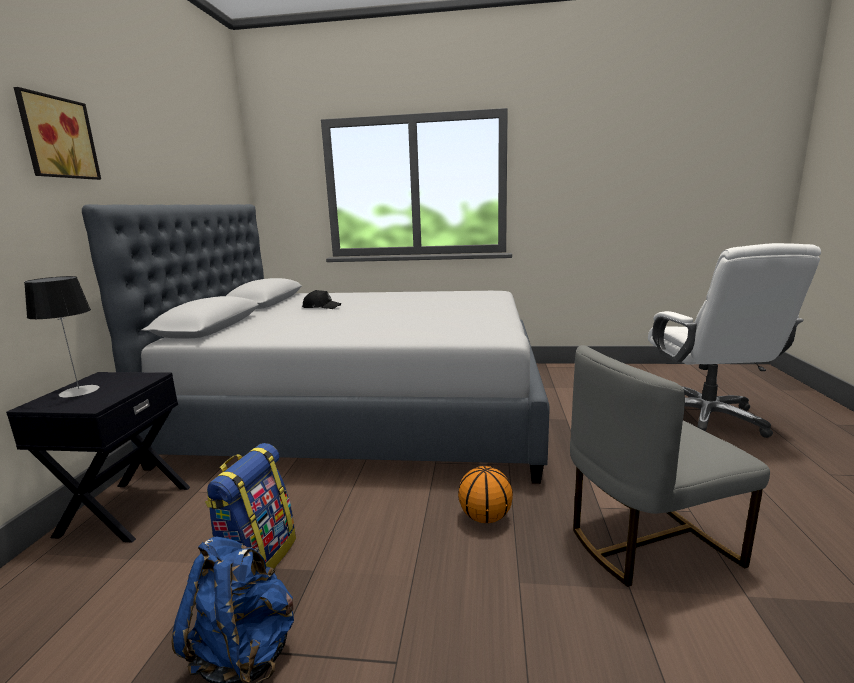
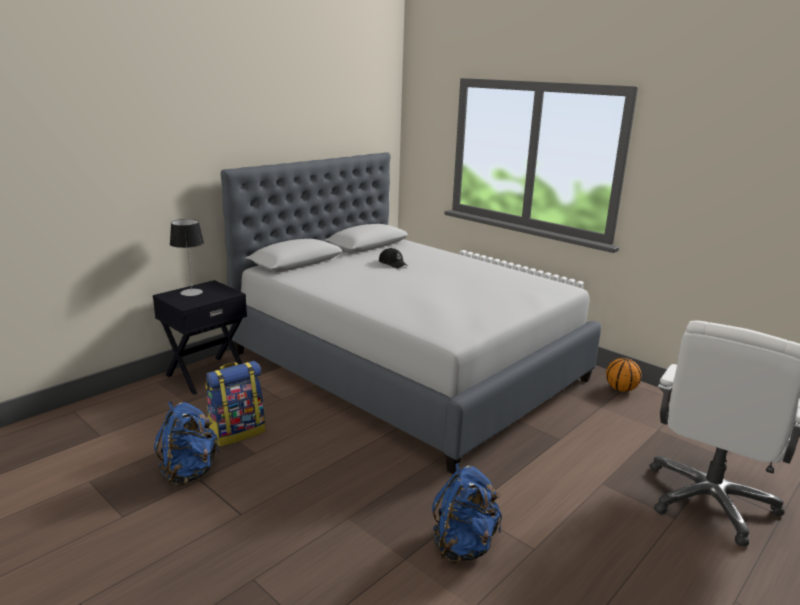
camera: 35 degrees right, 5 degrees up
(56, 138) = (214, 124): picture -> none
(486, 517) = (382, 475): basketball -> basketball (621, 389)
(646, 541) = (463, 545): grey chair -> blue backpack

